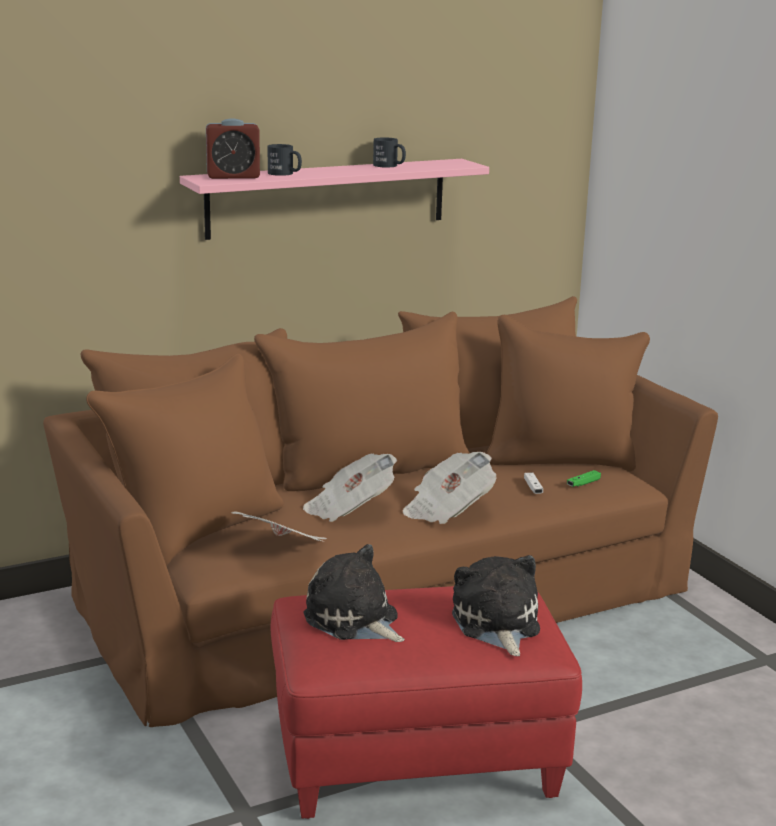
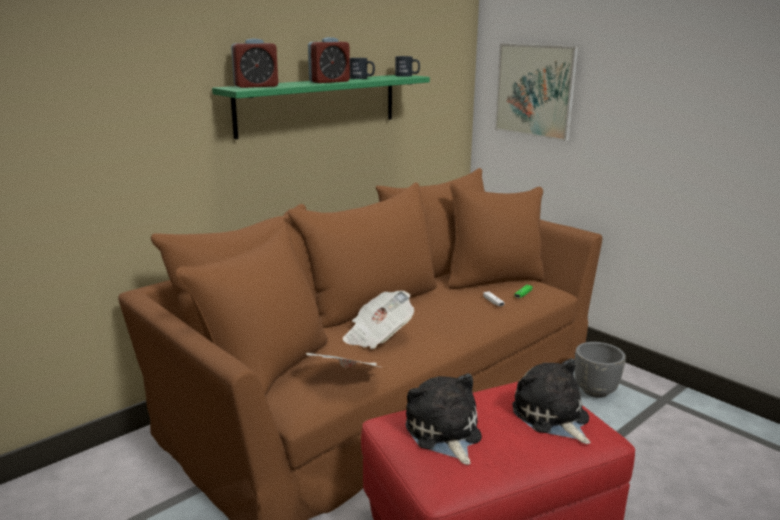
camera: 15 degrees left, 0 degrees up
(285, 174) = (294, 84): black mug -> black mug (407, 76)
(328, 198) = (318, 104): pink shelf -> green shelf
(336, 171) = (329, 81): none -> alarm clock
(354, 620) = (444, 433): plush toy -> plush toy turned 45 degrees clockwise
(447, 510) = (447, 327): newspaper -> none
(656, 191) = (535, 90): none -> picture
(672, 634) = (595, 391): none -> grey planter

